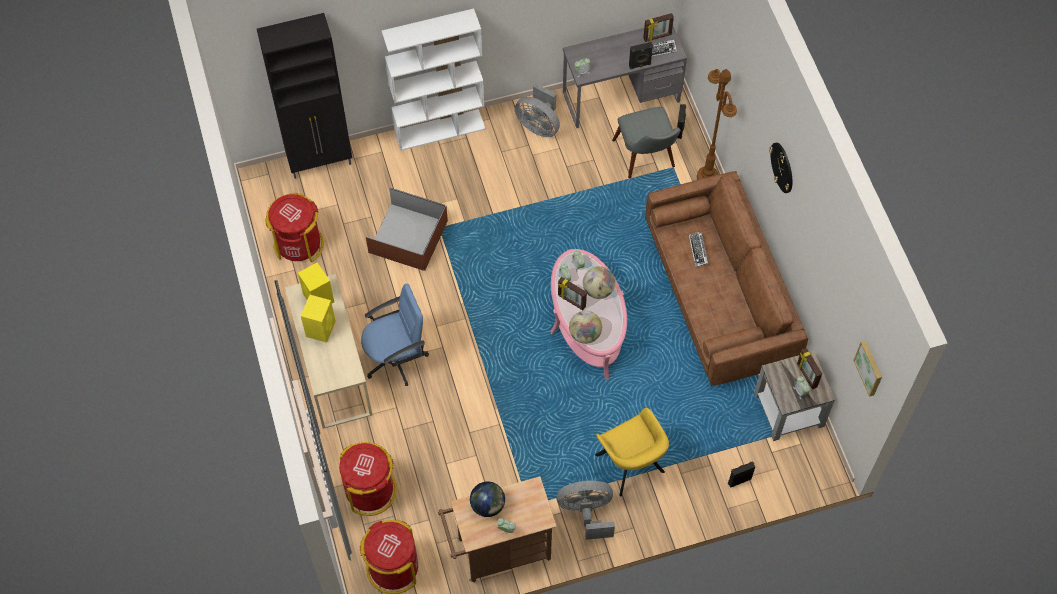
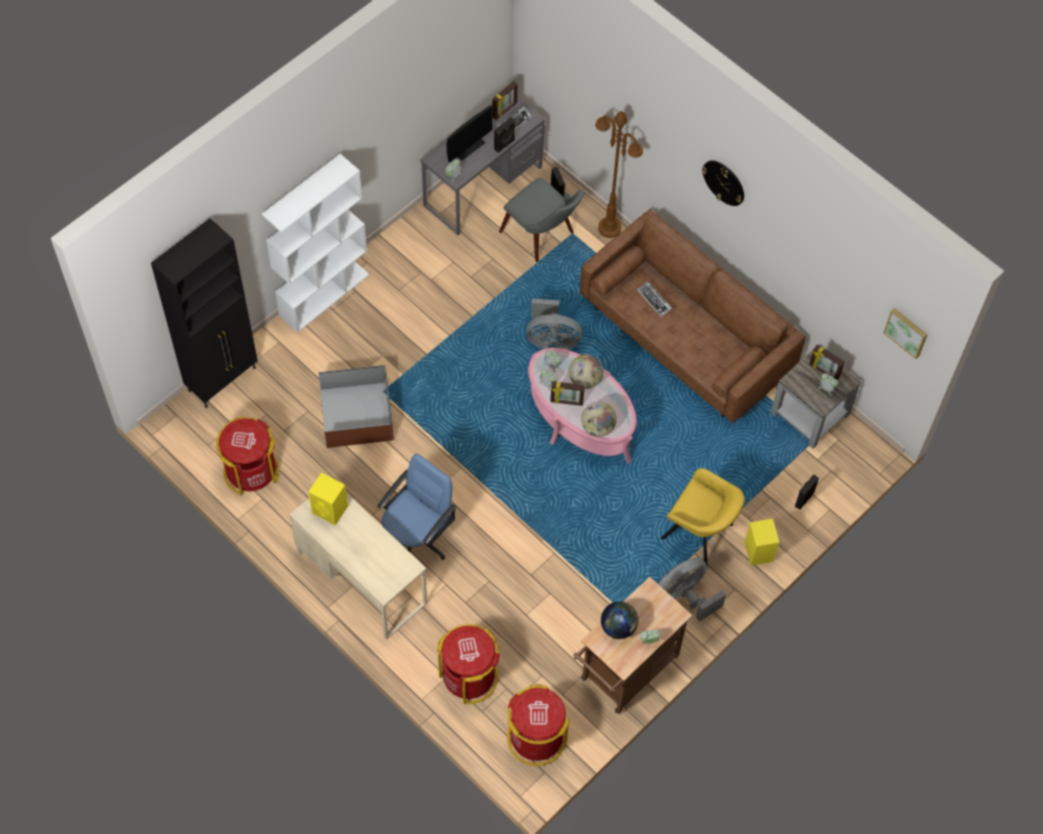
camera: 30 degrees left, 0 degrees up
(321, 328) = (350, 537): yellow speaker -> yellow speaker (758, 551)
(539, 125) = (420, 248): grey fan -> grey fan (551, 340)
(608, 54) = (468, 147): none -> monitor

